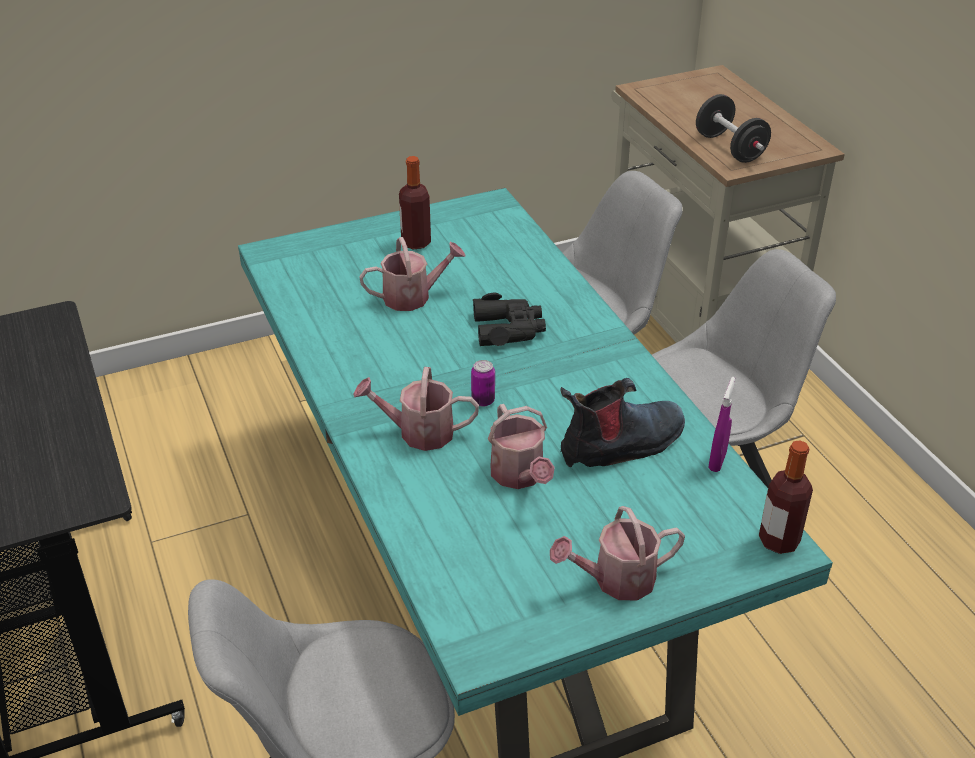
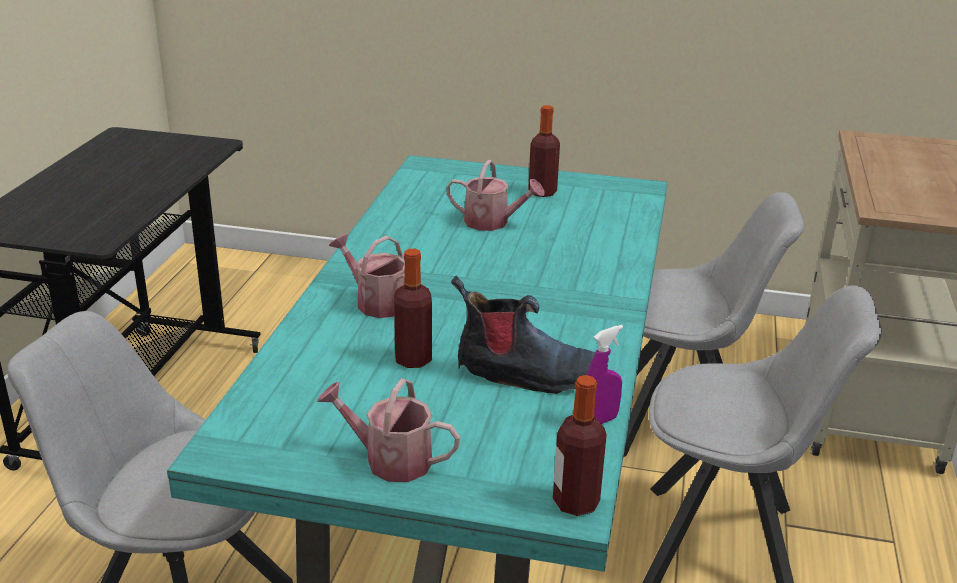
camera: 35 degrees right, 10 degrees down
(483, 401) = (454, 302): can -> none
(508, 329) = (540, 267): black binoculars -> none
(520, 476) = (413, 359): watering can -> bottle
(730, 148) = (896, 197): black dumbbell -> none

